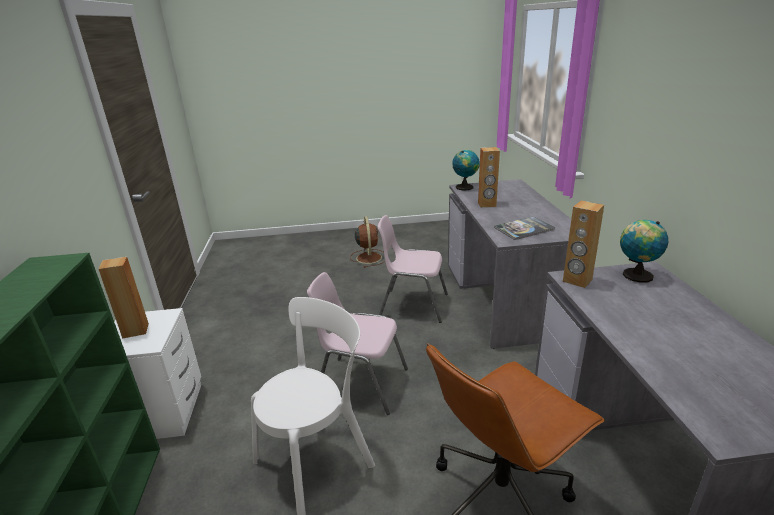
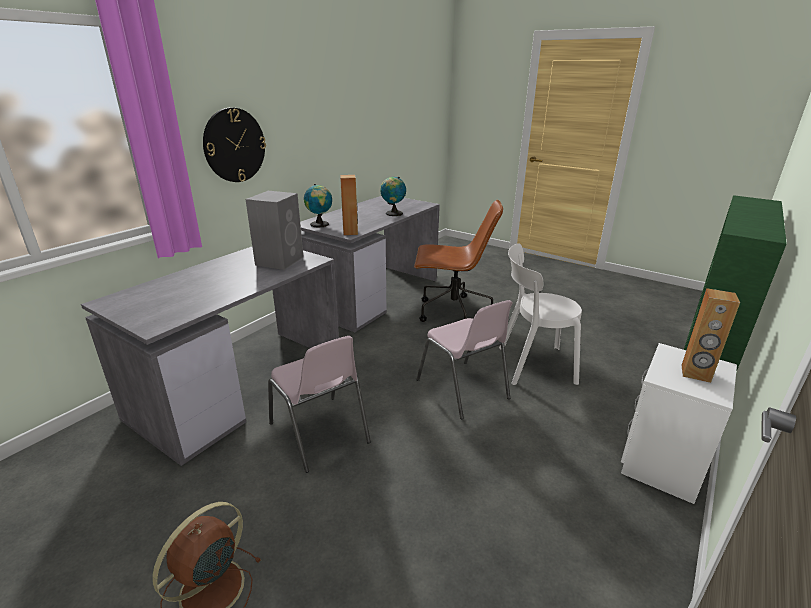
camera: 140 degrees left, 0 degrees up
(465, 187) = (153, 324): globe -> globe (393, 213)
(487, 204) = (225, 290): brown speaker -> none
(524, 229) = (280, 260): book -> grey speaker
(641, 131) = (234, 145): none -> wall clock

